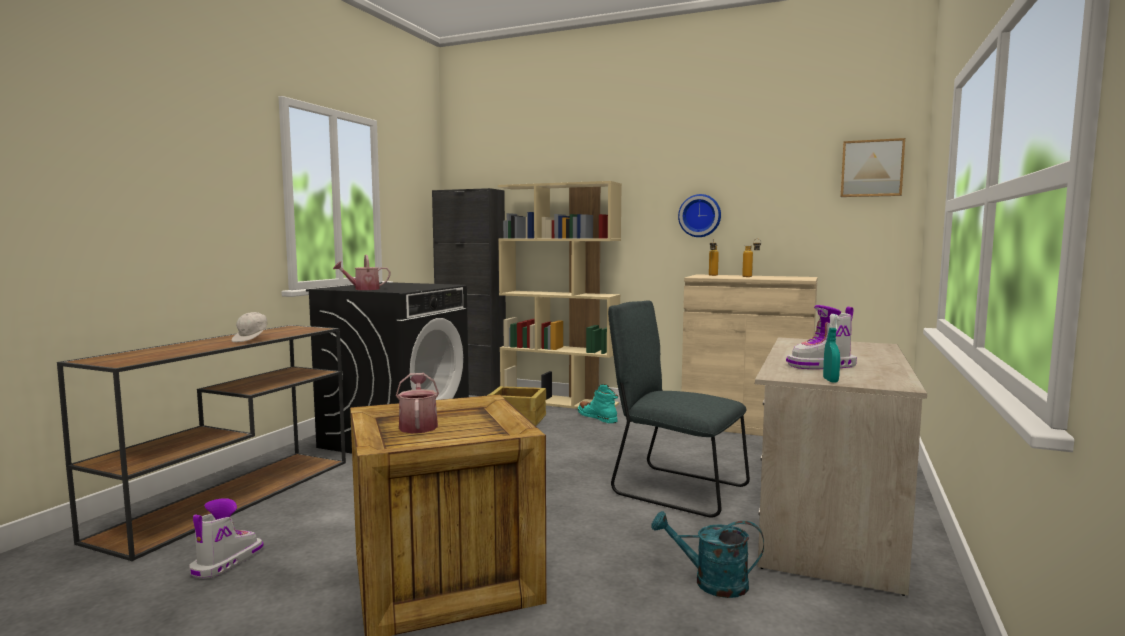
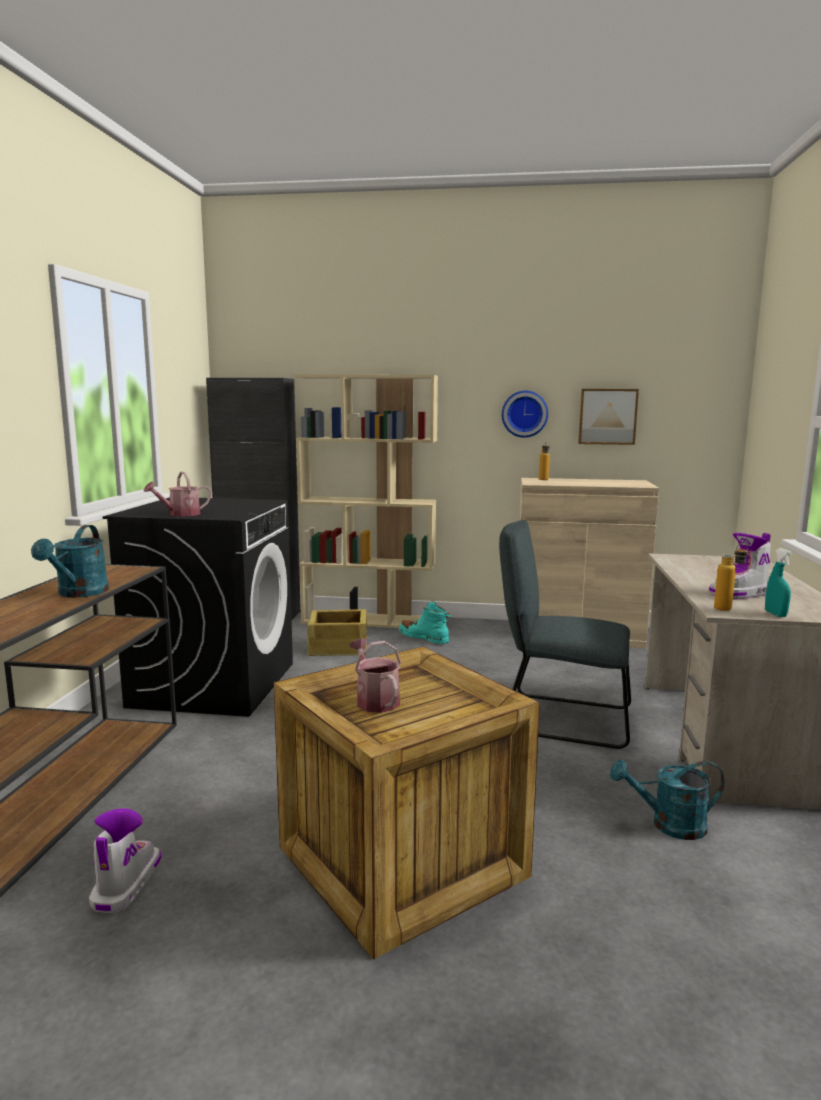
camera: 15 degrees left, 5 degrees up
(252, 339) = (79, 594): white cap -> turquoise watering can
(751, 276) = (586, 482): bottle -> bottle (728, 608)
(871, 168) = (701, 369): picture -> picture (607, 416)

